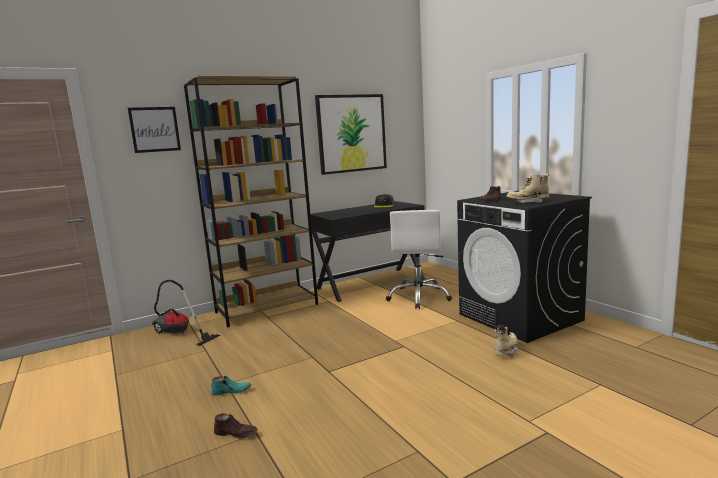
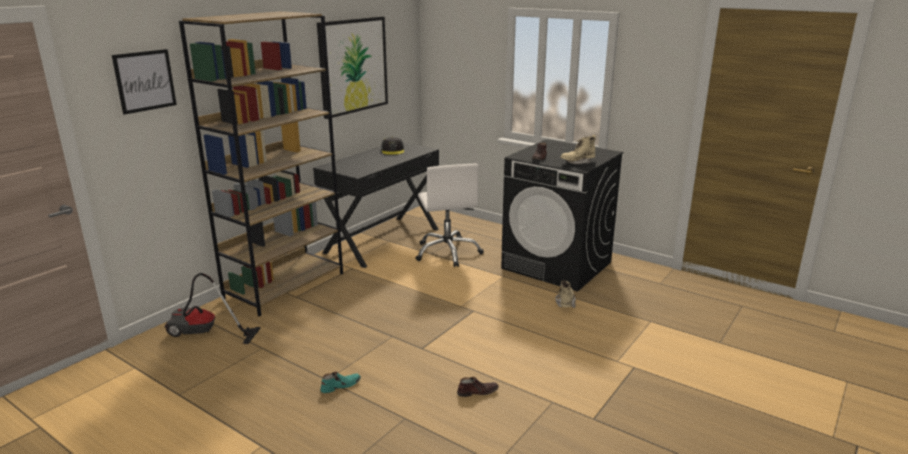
camera: 25 degrees left, 10 degrees up
(236, 433) = (386, 422): brown shoe -> brown shoe (477, 392)

